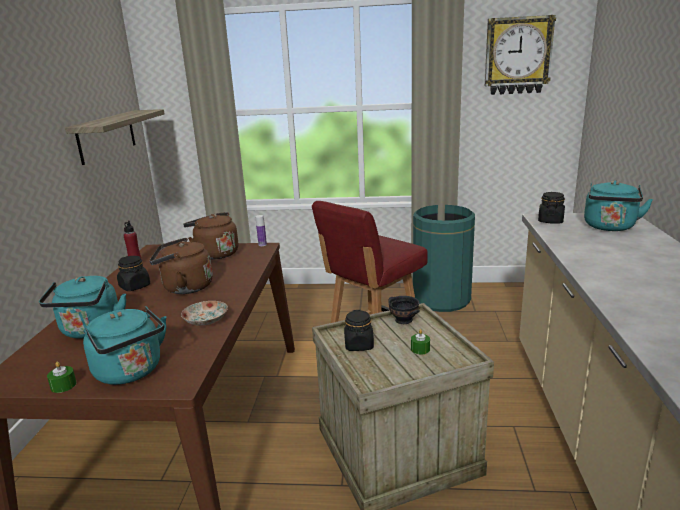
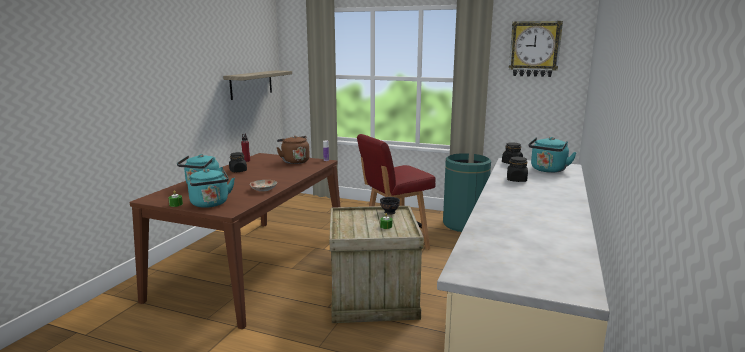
camera: 15 degrees right, 5 degrees down
(184, 288) = (264, 174): brown kettle -> none
(359, 345) = (351, 219): black jar -> black jar (516, 180)

